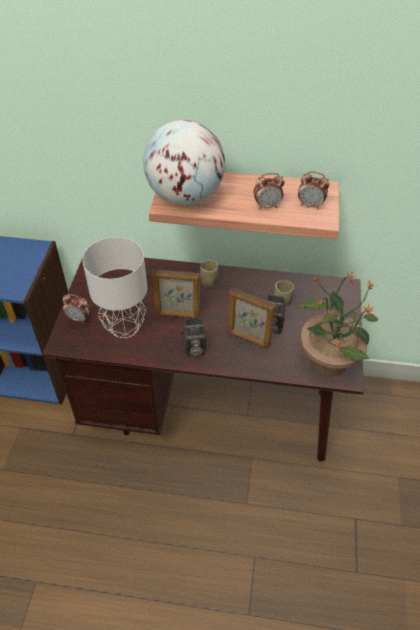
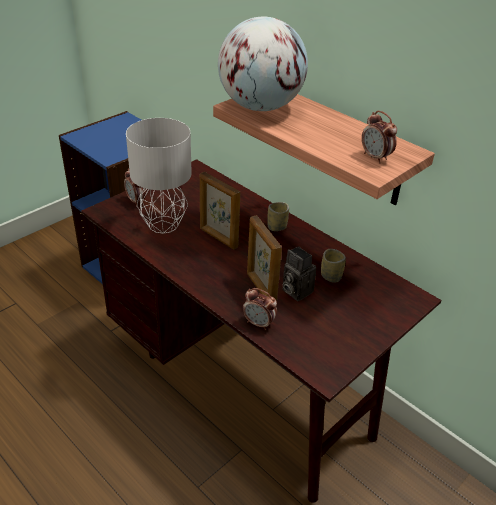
camera: 35 degrees right, 10 degrees down
(193, 349) = (201, 270): camera -> none
(267, 206) = (328, 141): alarm clock -> alarm clock (259, 323)
(328, 360) = (322, 349): potted plant -> none

